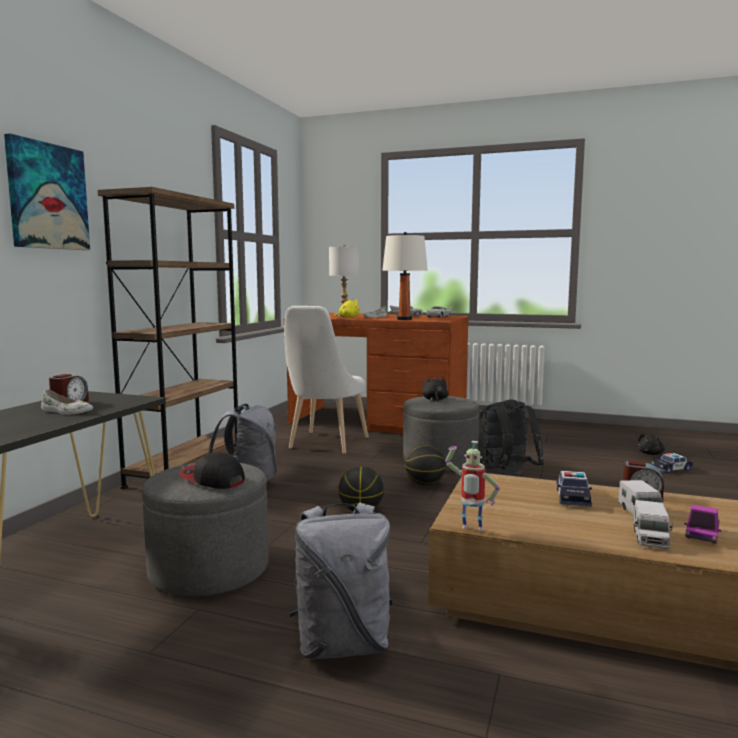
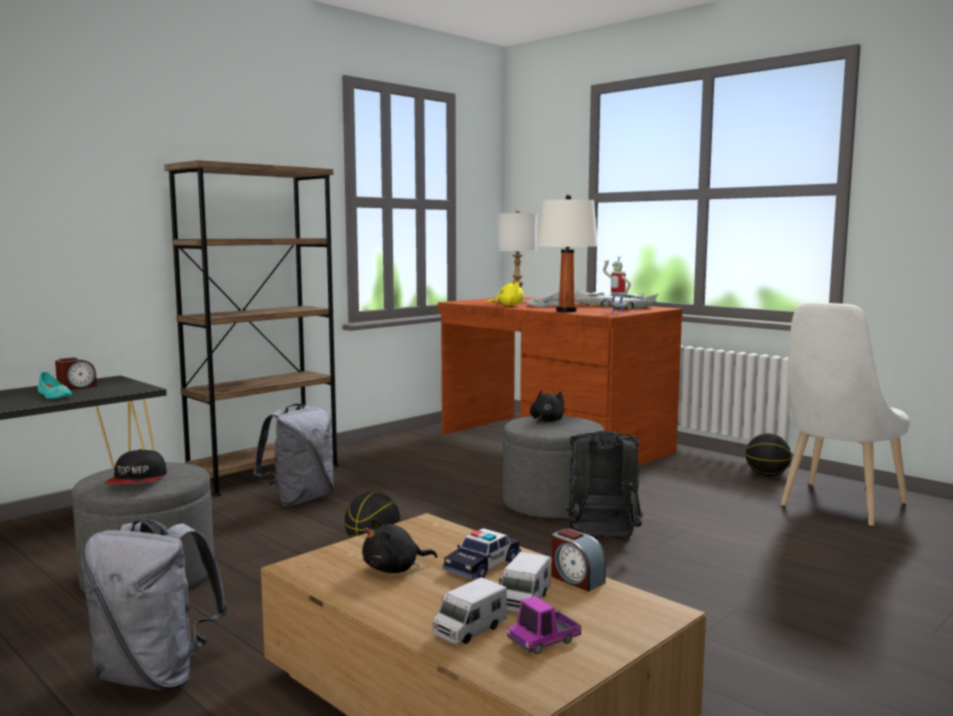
camera: 25 degrees right, 0 degrees up
(47, 196) = (101, 176): picture -> none
(66, 412) = (54, 395): white shoe -> turquoise shoe
(212, 479) = (138, 480): cap -> cap turned 150 degrees counterclockwise
(325, 444) = (447, 464): white chair -> white chair (837, 506)
(424, 484) = (491, 528): basketball -> basketball (766, 475)
(471, 529) = (296, 577): toy robot -> toy robot (616, 313)
(650, 454) = (883, 539): black plush toy -> black plush toy (394, 569)
(671, 469) = (879, 566): toy car -> none

